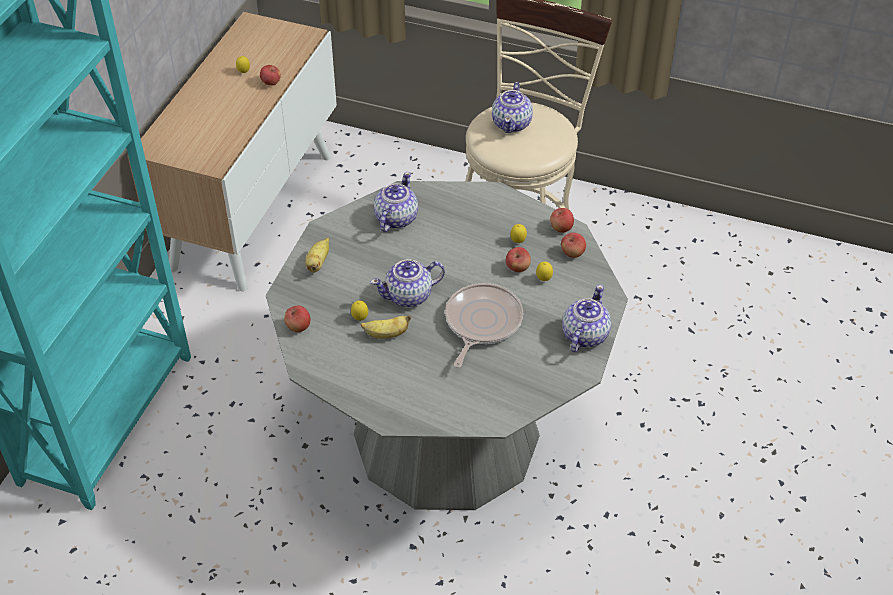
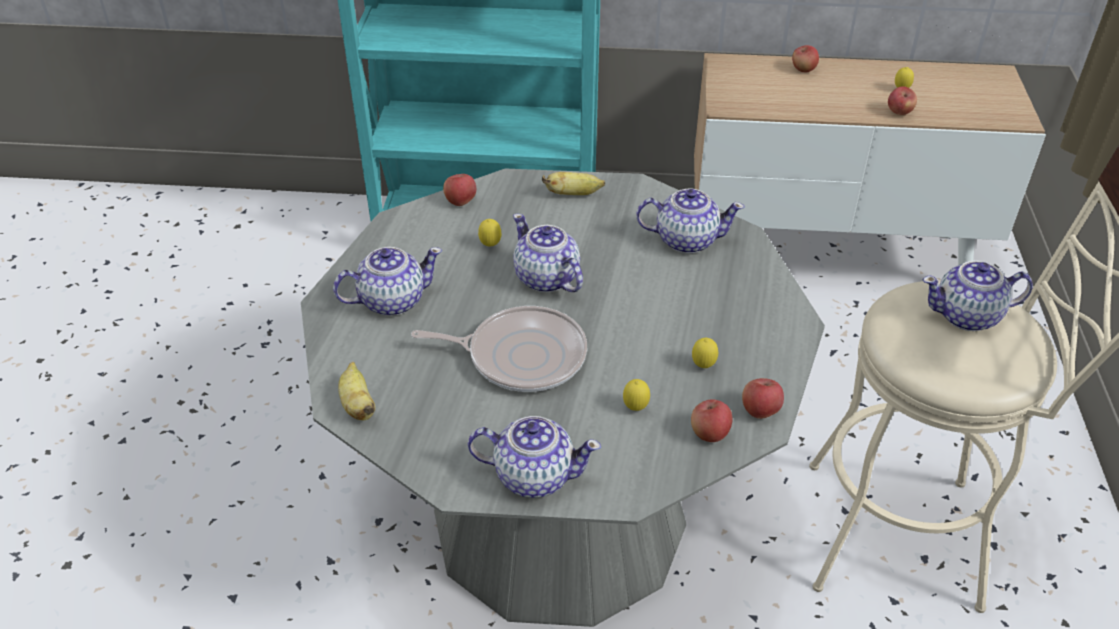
camera: 75 degrees right, 5 degrees down
(386, 334) = (470, 272): banana -> banana (358, 405)
(401, 382) = (391, 301): none -> teapot
(517, 268) = (647, 375): apple -> apple (803, 70)

